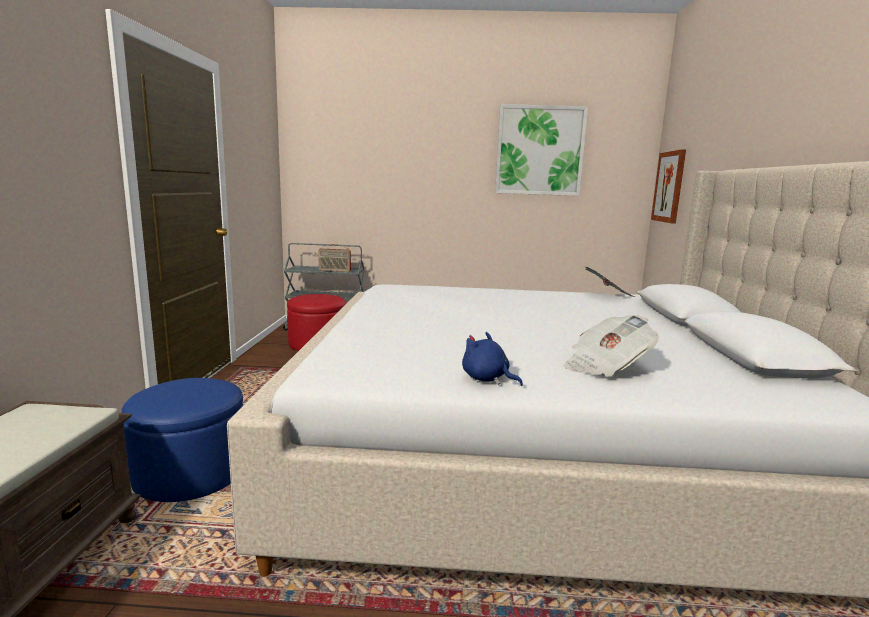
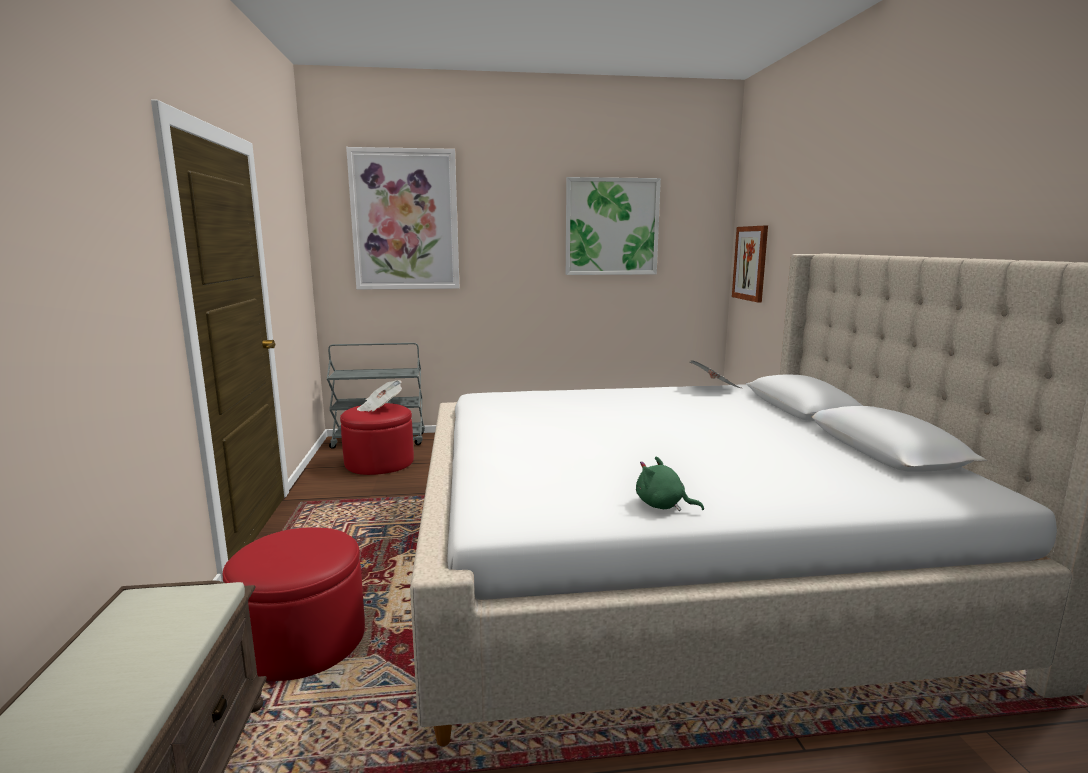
camera: 10 degrees left, 0 degrees up
(191, 472) = (302, 640): blue ottoman -> red ottoman
(334, 271) = (388, 374): radio -> none
(358, 140) = (405, 220): none -> picture
(487, 379) = (663, 505): blue plush toy -> green plush toy
(605, 367) = (764, 478): newspaper -> newspaper (380, 408)

